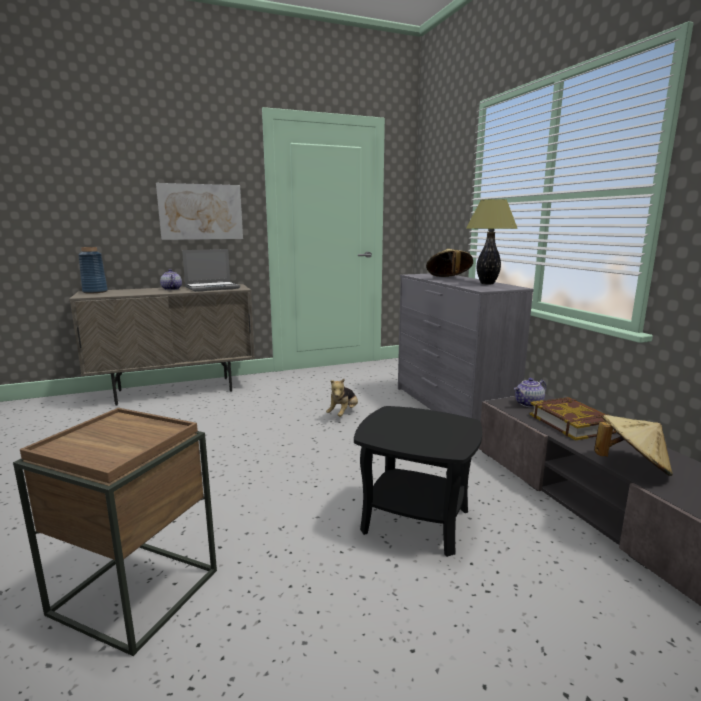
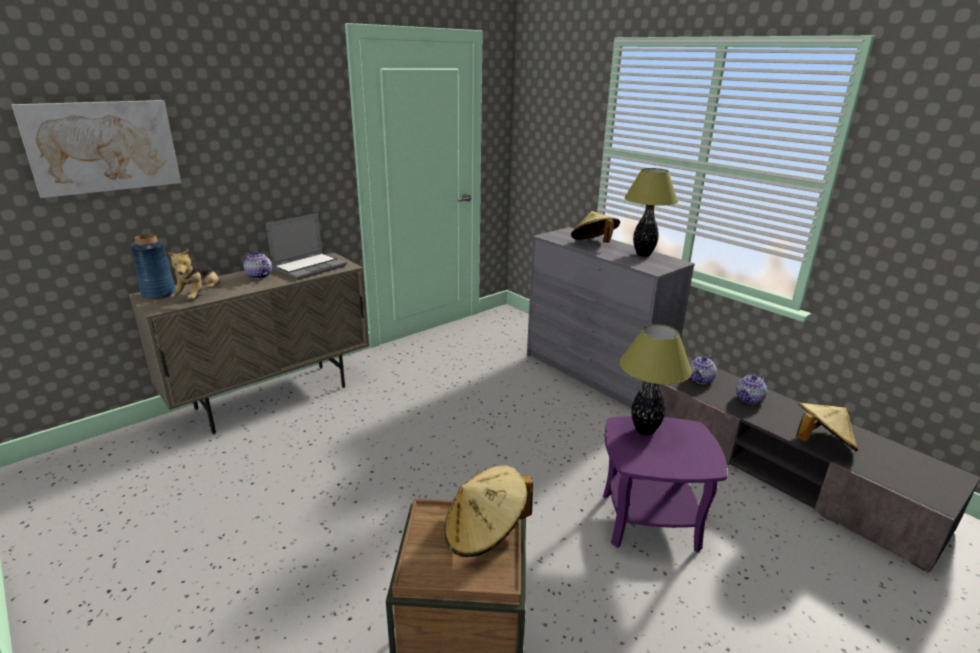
camera: 20 degrees left, 10 degrees up
(142, 435) = (484, 533): none -> beige hat
(201, 212) = (278, 168): picture -> picture (103, 146)
(343, 414) = (495, 401): plush toy -> plush toy (200, 296)
(410, 417) = (644, 430): none -> table lamp
(415, 520) = (649, 521): black side table -> purple side table
(572, 423) = (749, 399): book -> teapot

